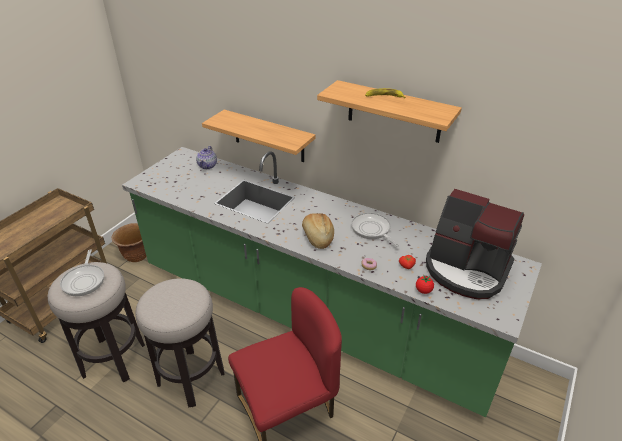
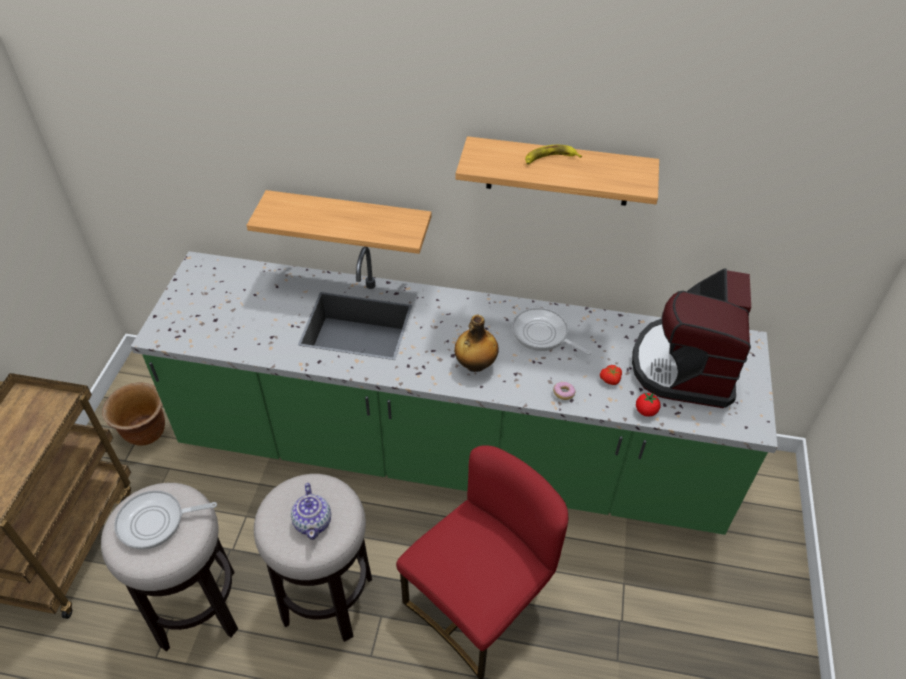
camera: 20 degrees left, 10 degrees up
(84, 280) = (155, 522): frying pan -> frying pan turned 105 degrees clockwise
(207, 165) = (251, 278): teapot -> teapot (313, 521)
(317, 237) = (475, 365): bread -> bottle
(466, 270) = (684, 366): coffee machine -> coffee machine turned 90 degrees clockwise

